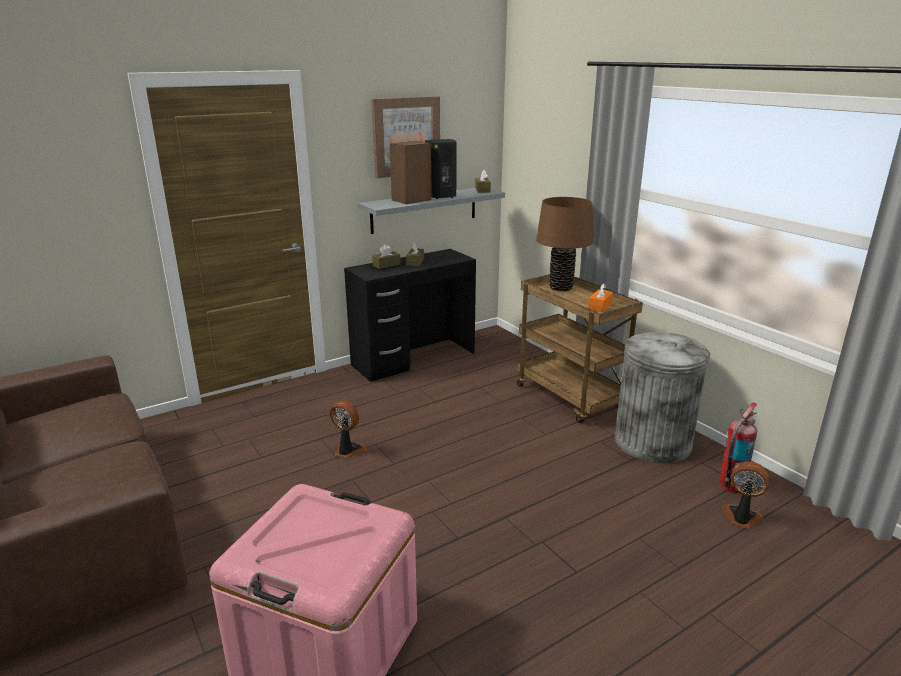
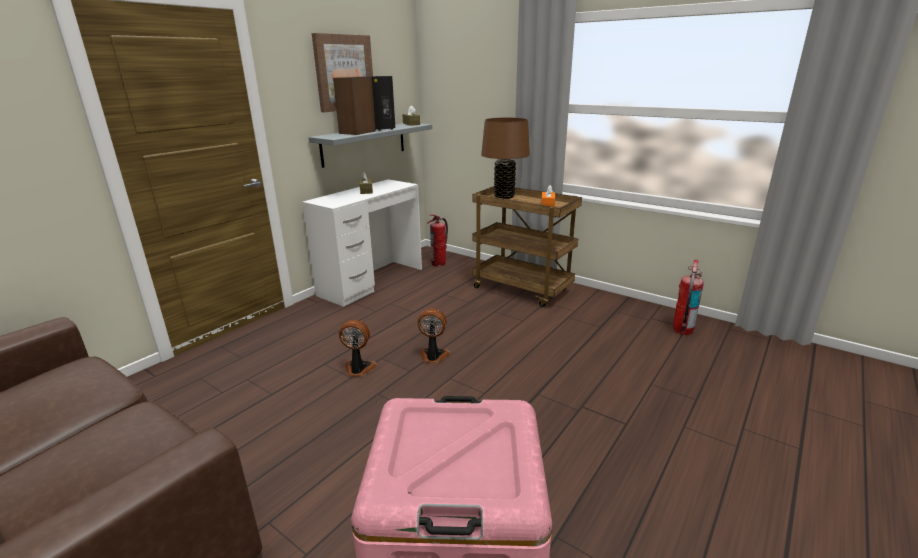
camera: 20 degrees left, 0 degrees up
(386, 265) = (341, 195): brown tissue box -> none
(413, 358) = (371, 281): black desk -> white desk
(497, 349) = (439, 264): none -> fire extinguisher
(653, 442) = (606, 310): grey trash can -> none
(741, 518) = (707, 351): fan -> fan (433, 356)

